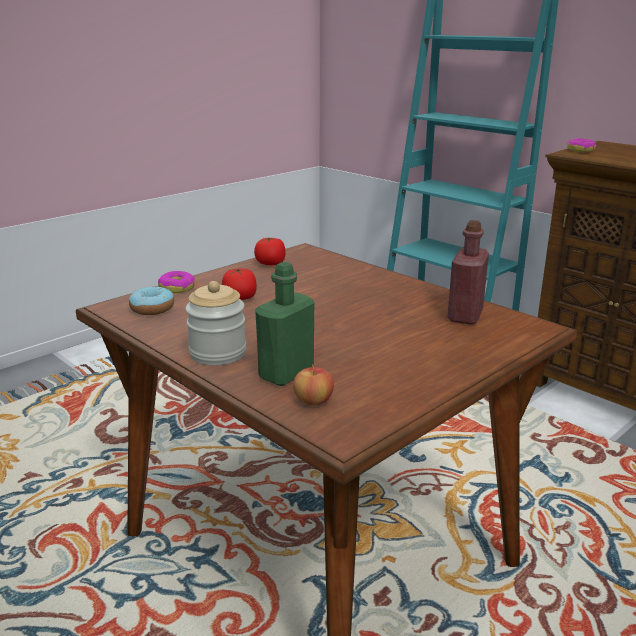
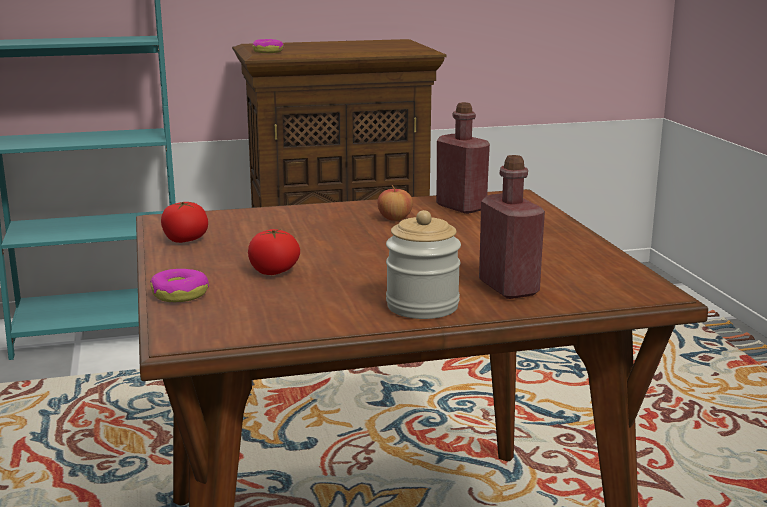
camera: 60 degrees left, 5 degrees down
(152, 309) = (232, 317): donut -> none
(286, 373) = (508, 288): green bottle -> red bottle
(313, 401) = (579, 289): apple -> apple (395, 218)

